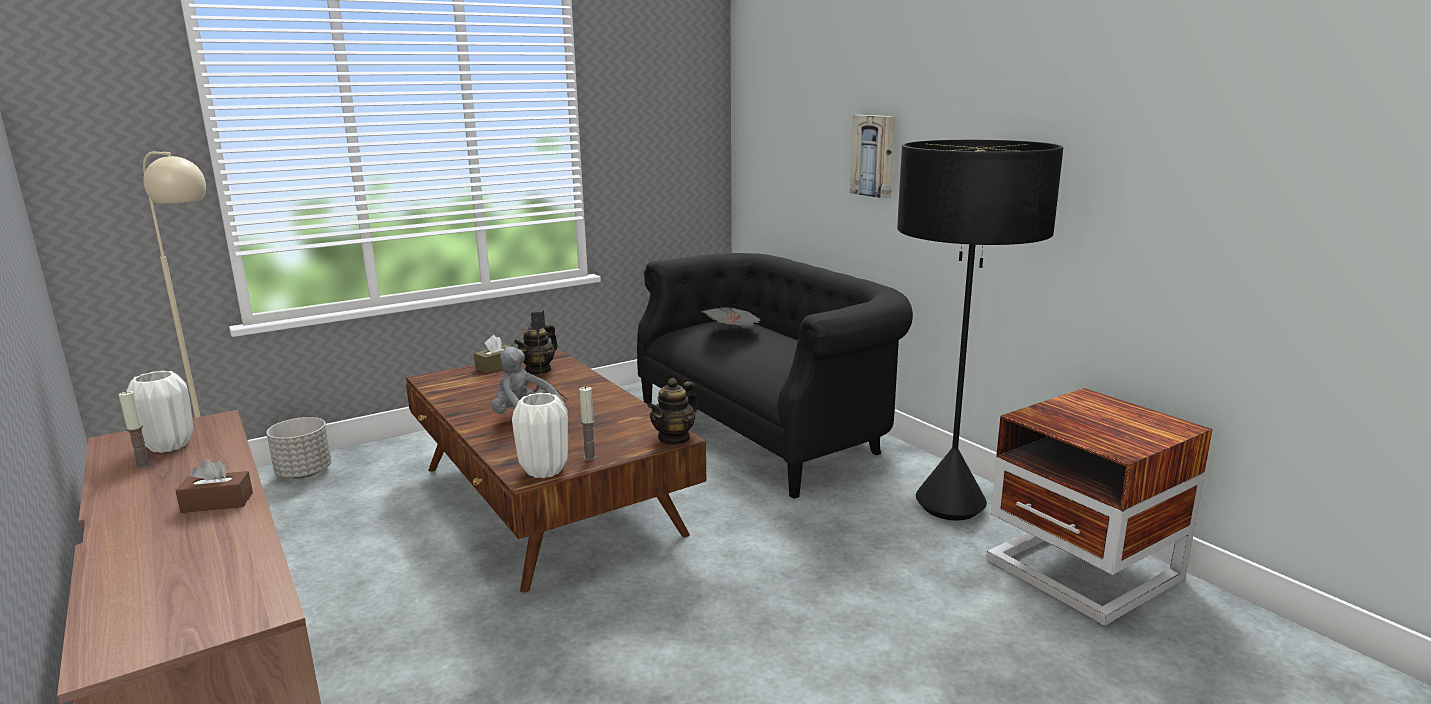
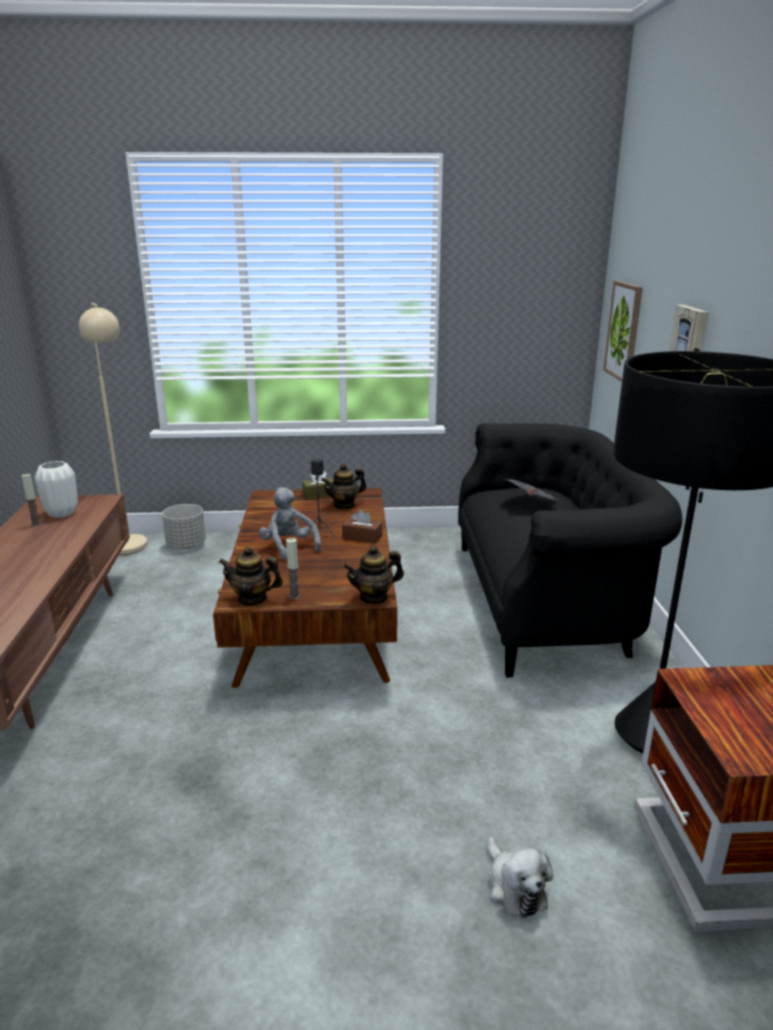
camera: 30 degrees right, 5 degrees up
(217, 503) = (40, 564): brown tissue box -> brown tissue box (362, 537)
(545, 471) = (252, 599): white vase -> teapot
(773, 152) = (624, 331): none -> picture
(958, 651) = (514, 887): none -> plush toy

